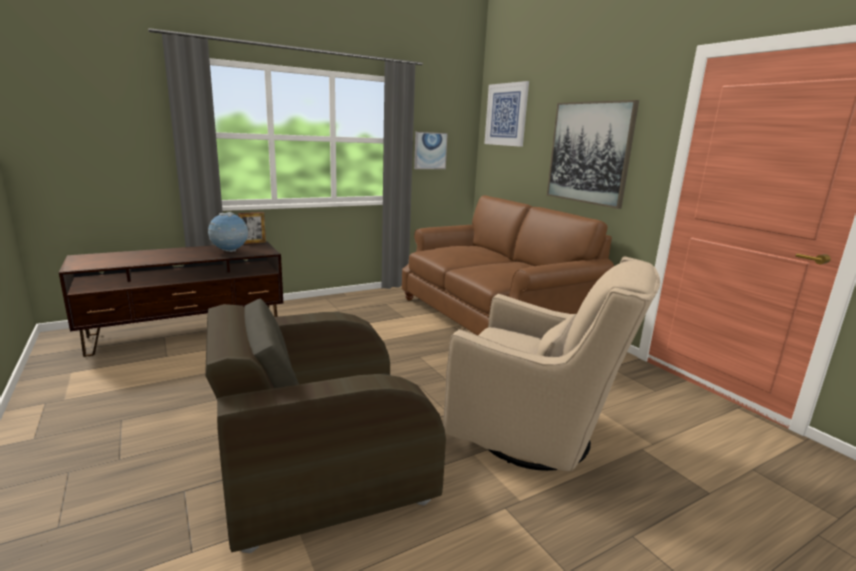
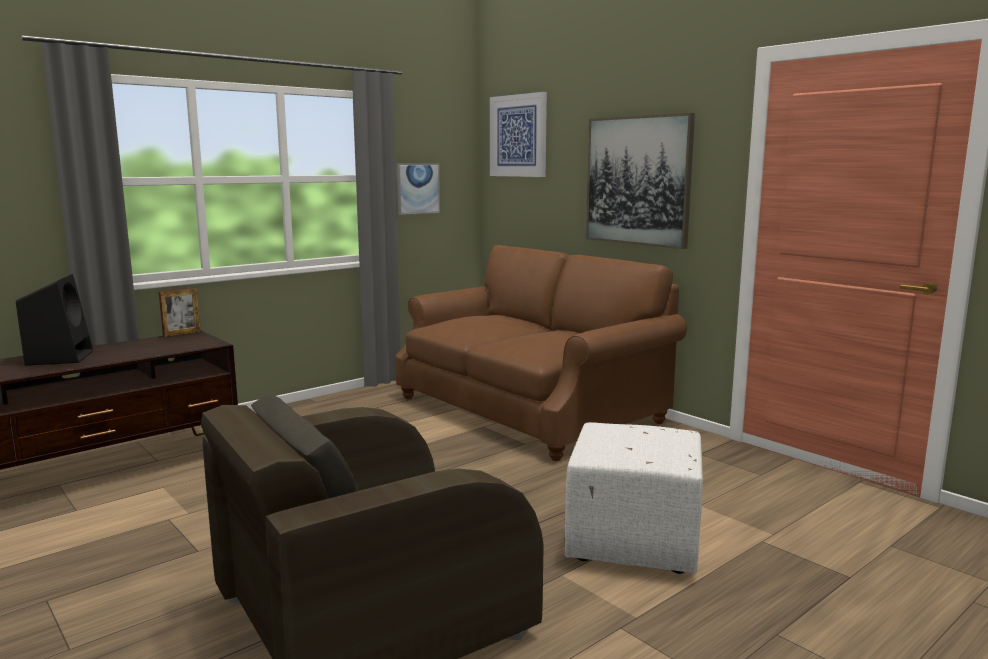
camera: 10 degrees left, 5 degrees down
(167, 253) = (60, 357): none -> black speaker
(230, 252) = (155, 348): globe -> none
(537, 436) = (634, 543): beige armchair -> white ottoman

